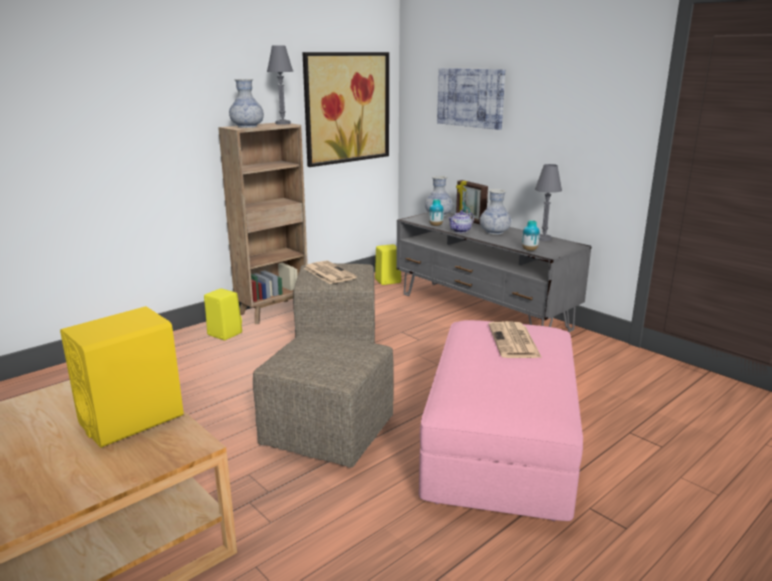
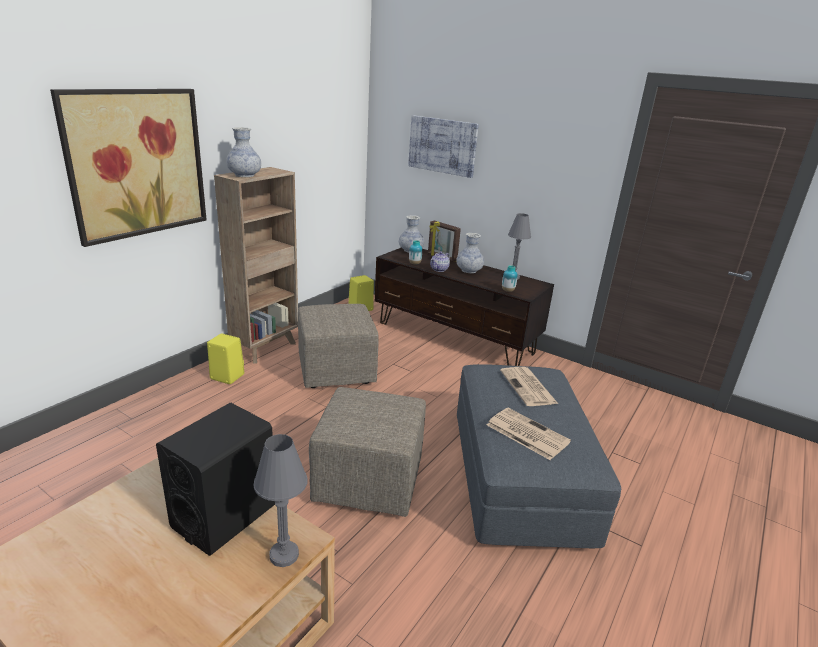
camera: 15 degrees left, 5 degrees up
(132, 419) = (225, 515): yellow speaker -> black speaker
(283, 123) = (275, 170): grey table lamp -> grey table lamp (284, 555)
(328, 273) = (331, 317): newspaper -> newspaper (526, 433)
(347, 108) = (325, 150): picture -> picture (137, 163)
(482, 311) = (454, 338): grey tv stand -> brown tv stand
(500, 446) = (518, 477): pink ottoman -> grey ottoman

